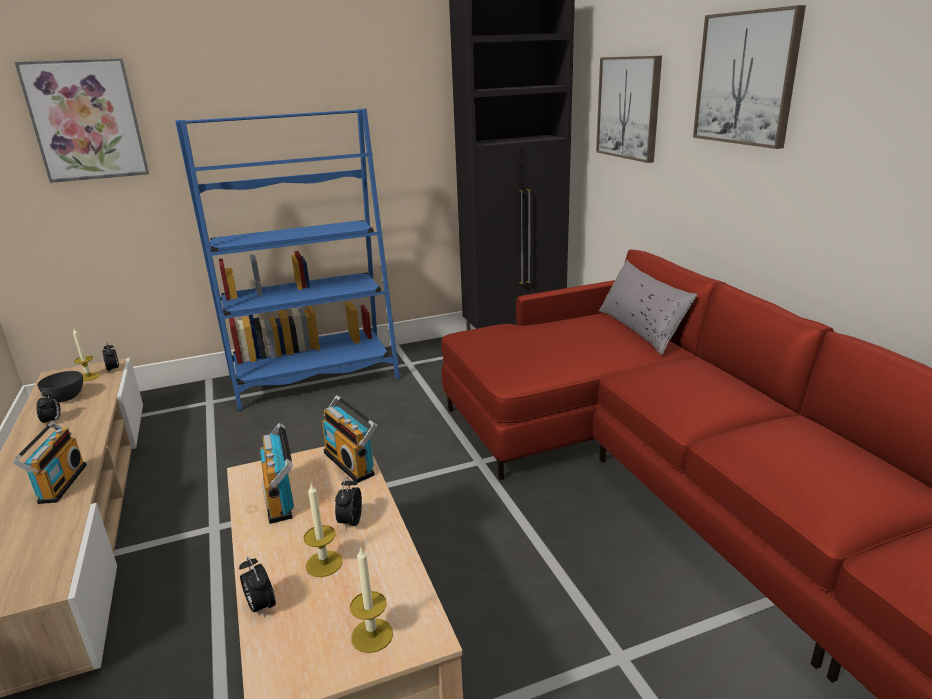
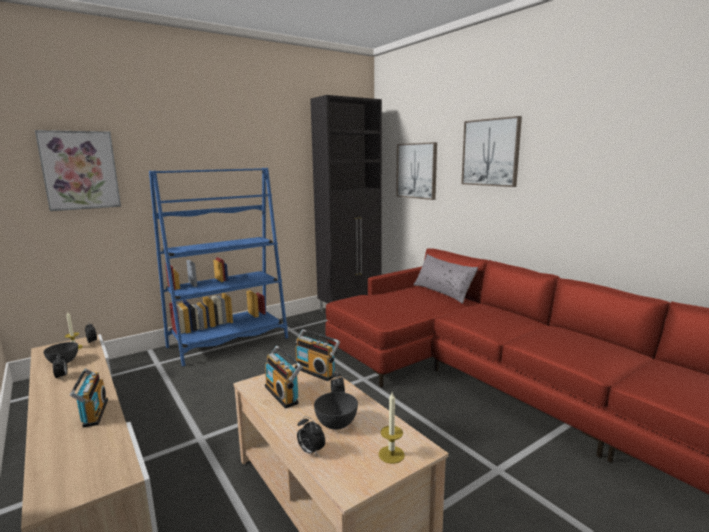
camera: 15 degrees left, 10 degrees down
(324, 564) = (336, 424): candle -> grey bowl

